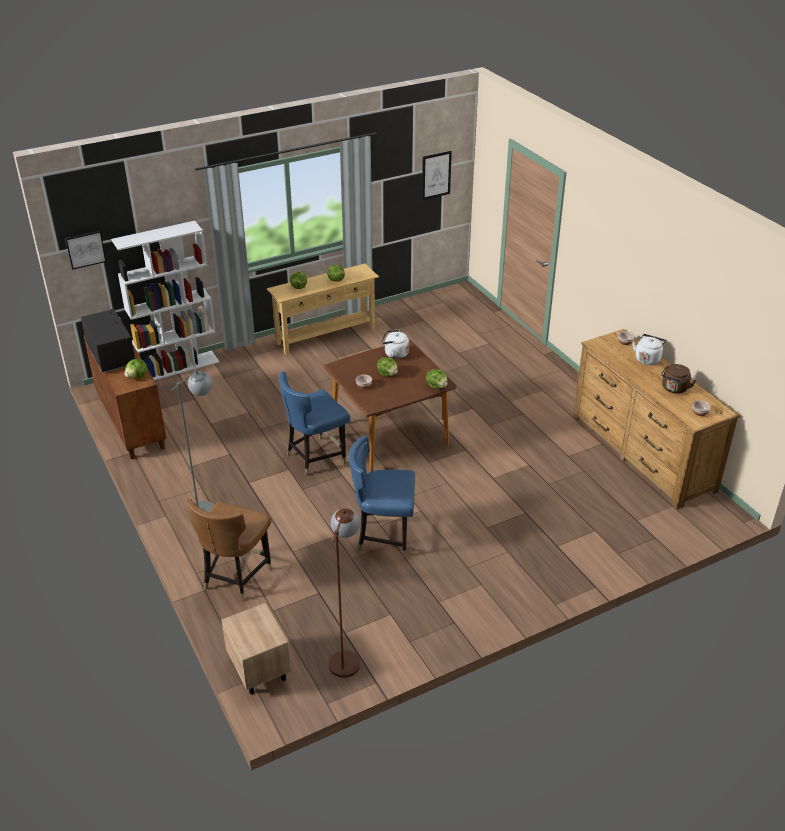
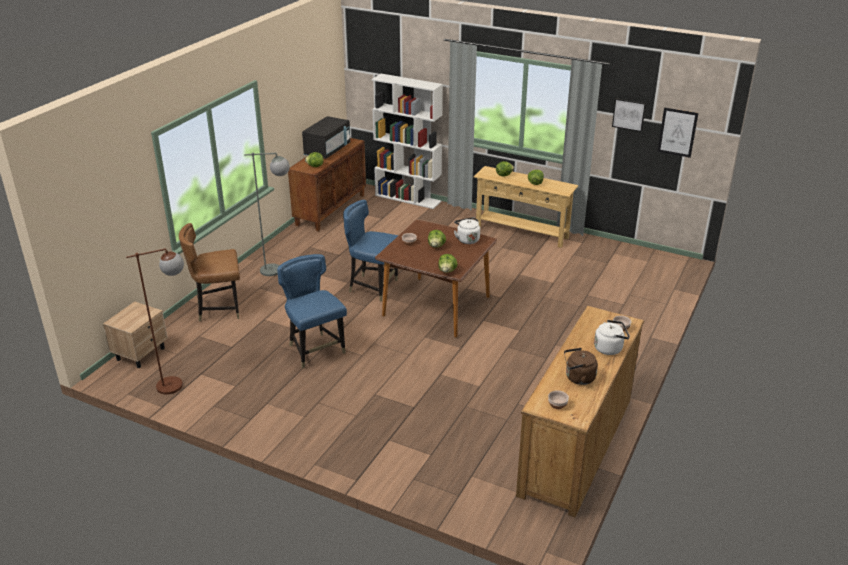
camera: 55 degrees right, 5 degrees down
(85, 249) = (364, 74): picture -> picture (629, 114)

